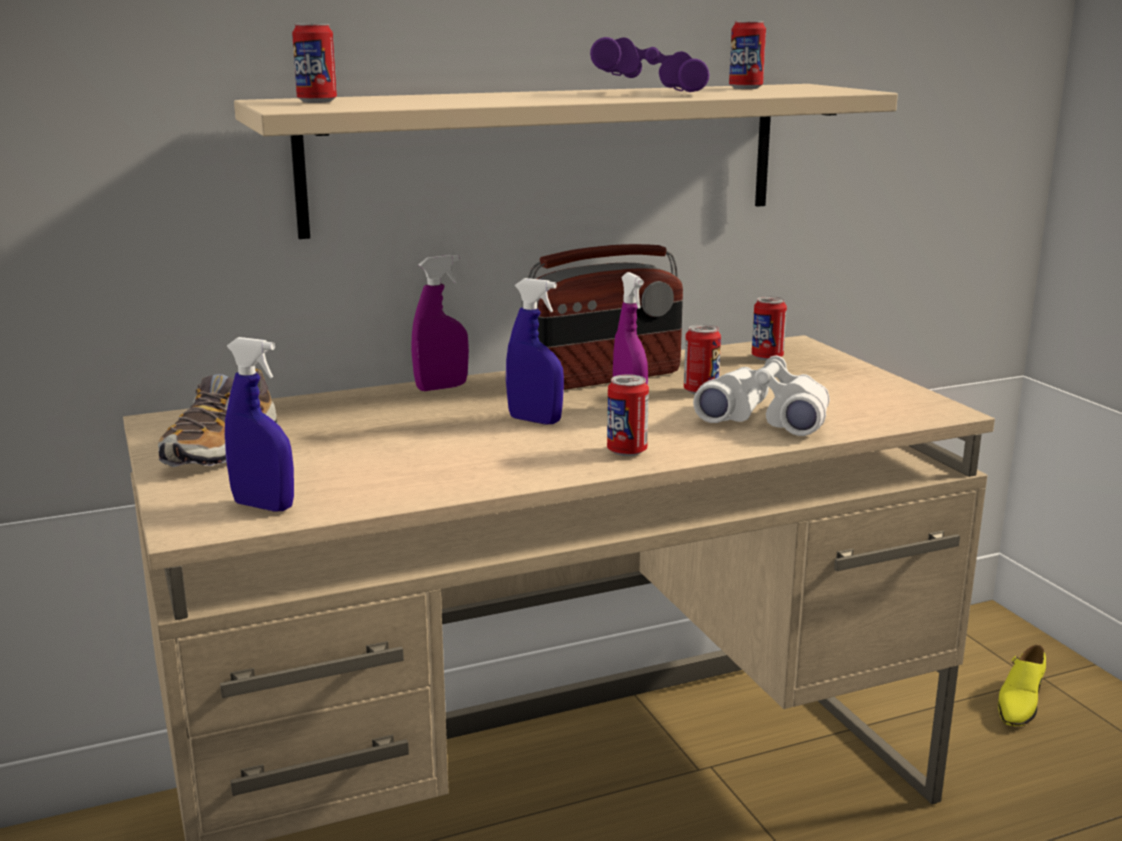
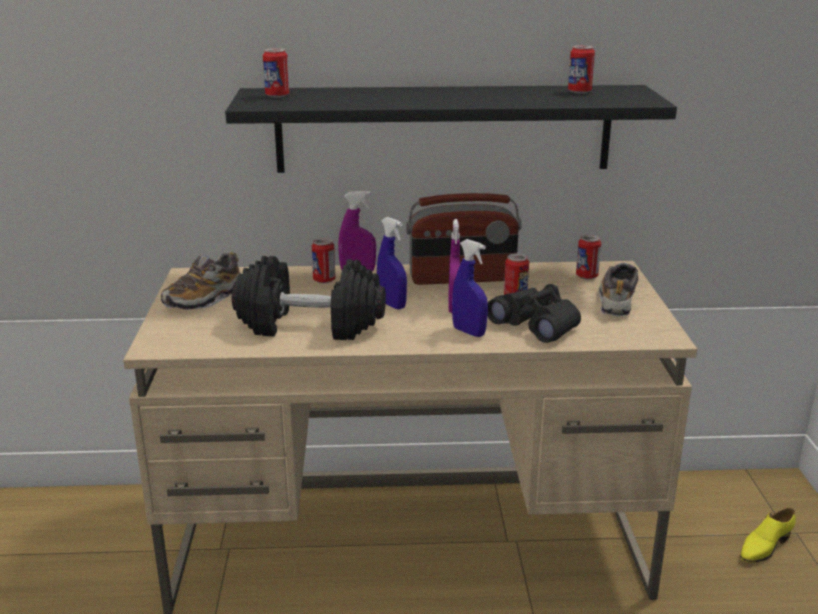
camera: 20 degrees right, 5 degrees up
(263, 506) = (198, 340): blue spray bottle -> blue spray bottle (469, 332)
(435, 460) = (311, 325): none -> black dumbbell
(548, 157) = (443, 129): beige shelf -> black shelf
(627, 451) = (426, 336): can -> can (324, 280)
(650, 93) = (500, 96): purple binoculars -> none
(765, 418) = (537, 325): white binoculars -> black binoculars
(836, 379) = (617, 300): none -> shoe

